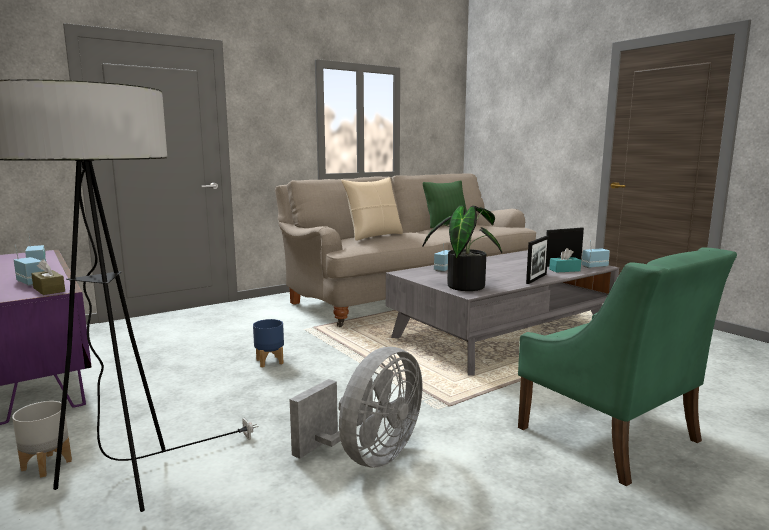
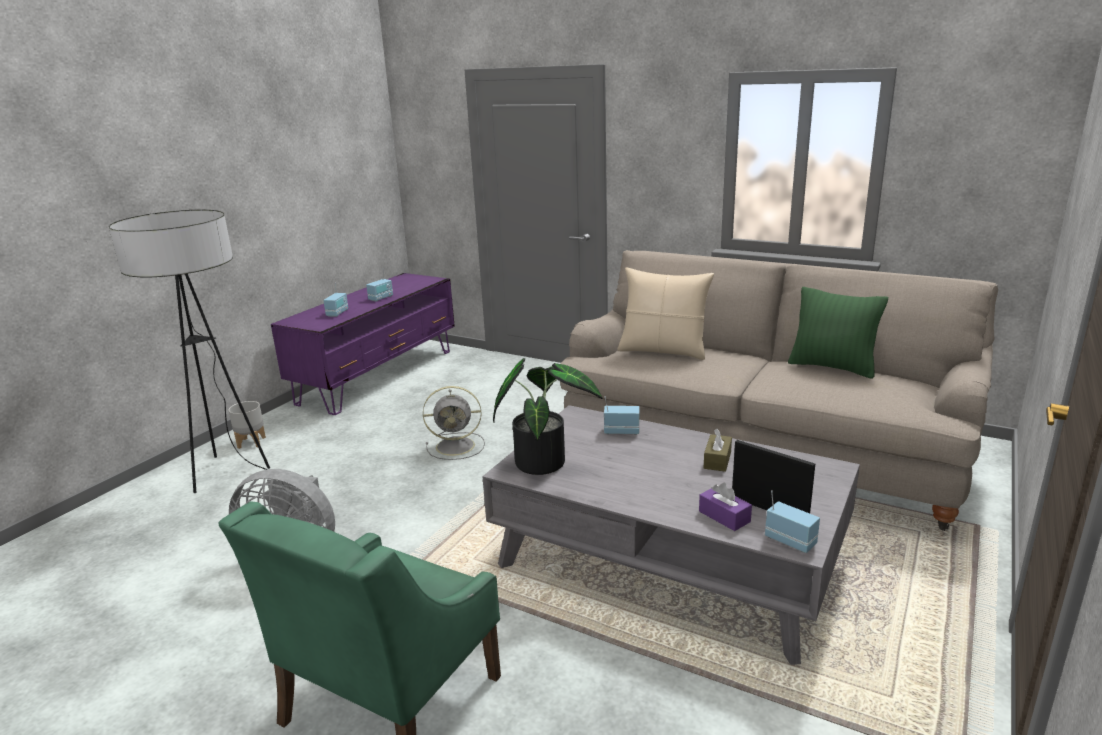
camera: 65 degrees right, 10 degrees up
(49, 290) = (320, 324): brown tissue box -> brown tissue box (717, 460)
(269, 361) = (457, 446): blue planter -> grey fan
(536, 278) = (636, 502): picture frame -> none
(564, 270) = (724, 516): turquoise tissue box -> purple tissue box

